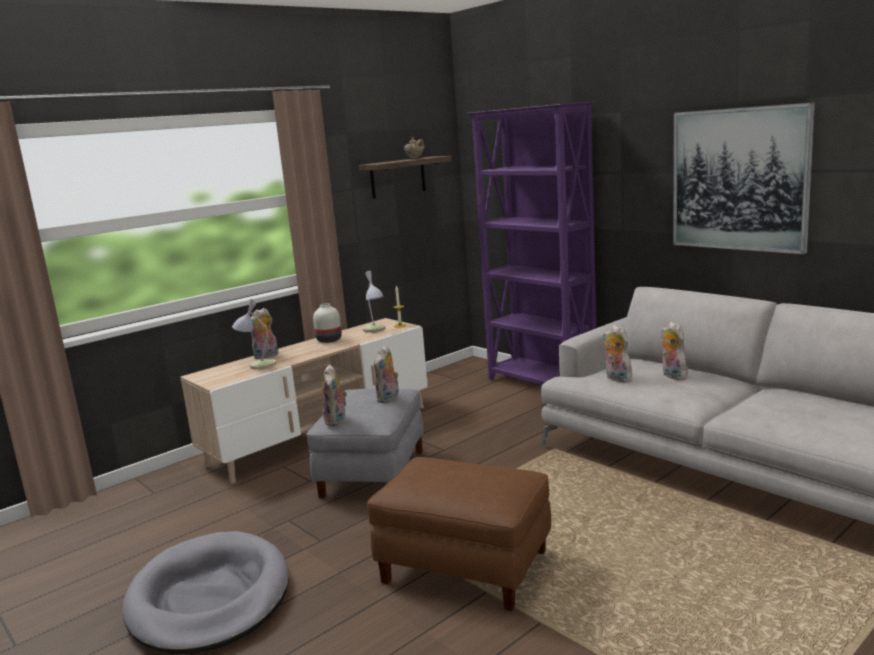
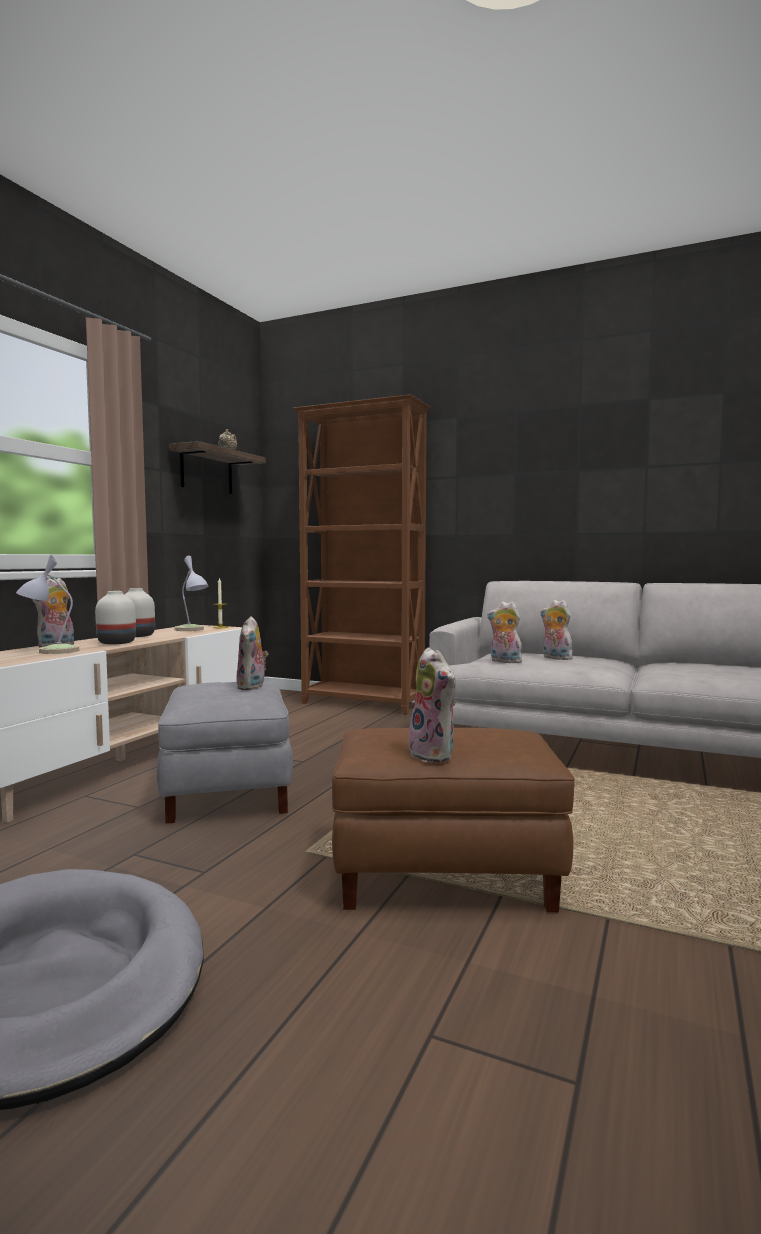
camera: 25 degrees left, 10 degrees down
(307, 352) = (117, 642): none -> white vase
(337, 421) = (200, 706): plush toy -> plush toy (435, 755)
(541, 384) = (363, 704): purple bookcase -> brown bookcase
(739, 179) = (584, 477): picture -> none

